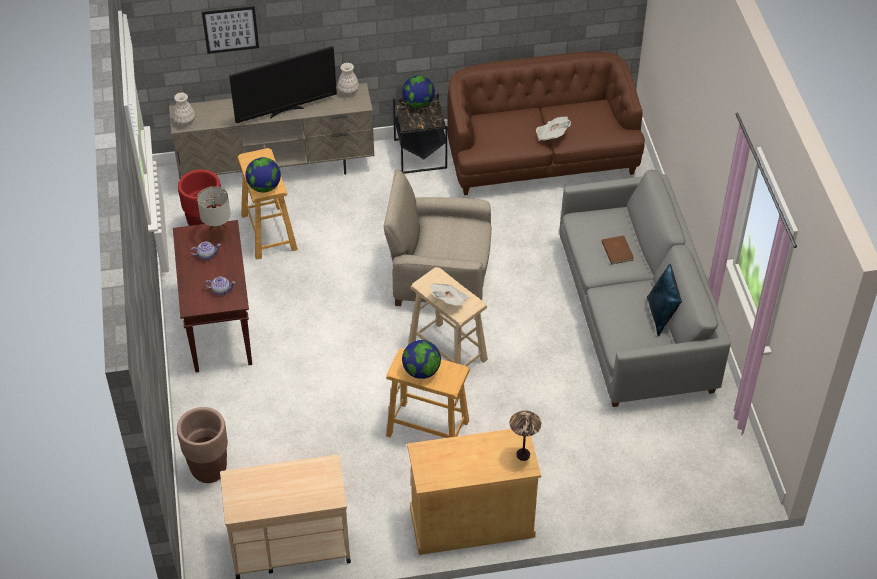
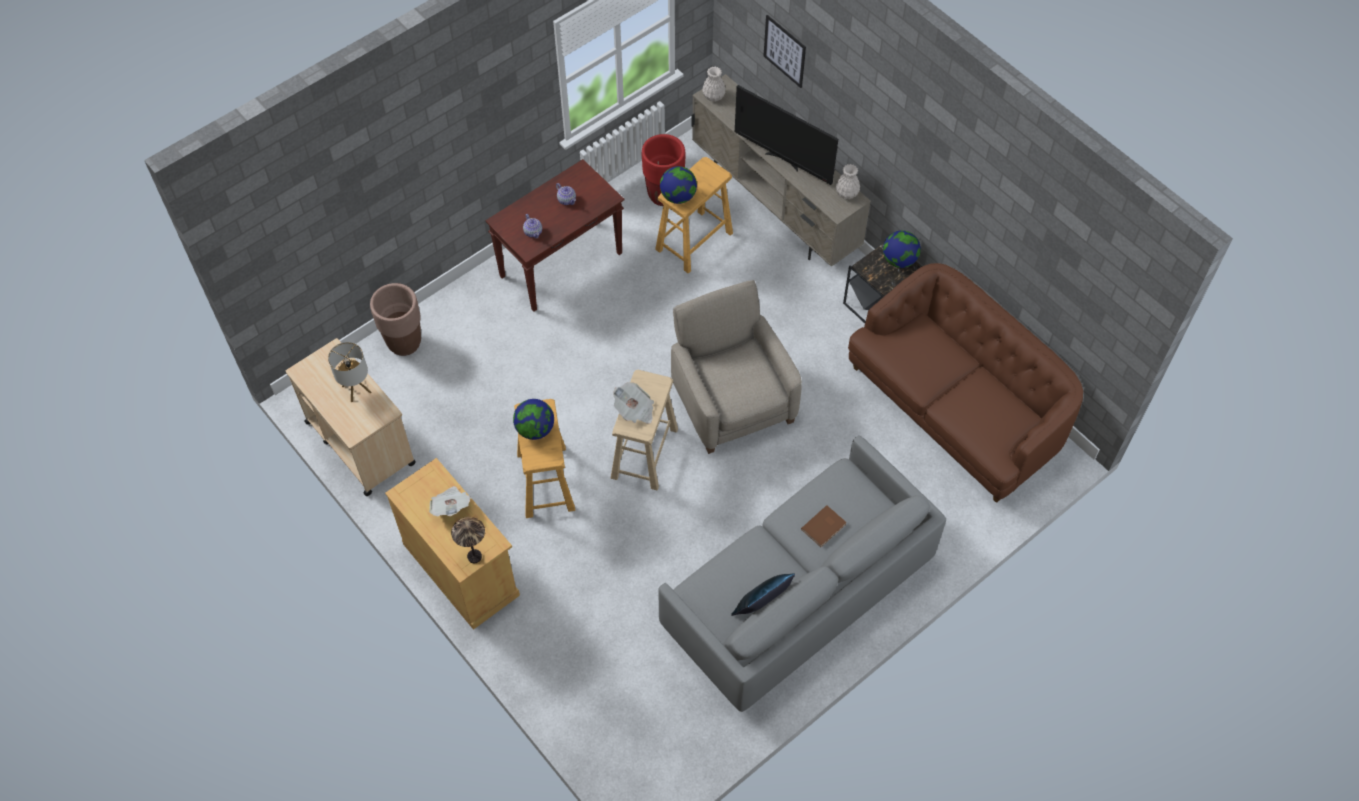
camera: 60 degrees right, 10 degrees up
(218, 235) = (595, 195): table lamp -> table lamp (356, 389)
(551, 135) = (945, 393): newspaper -> newspaper (451, 506)

